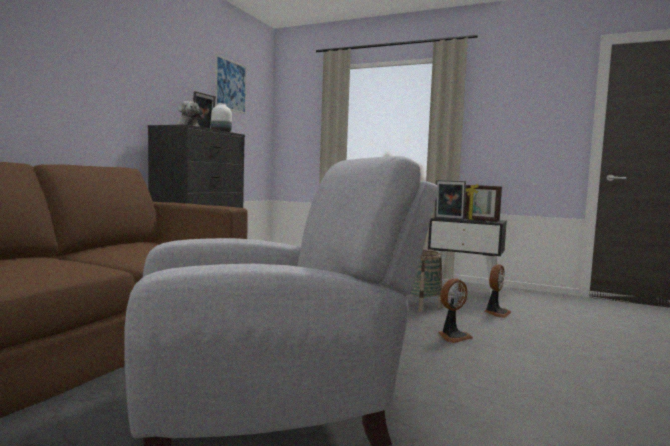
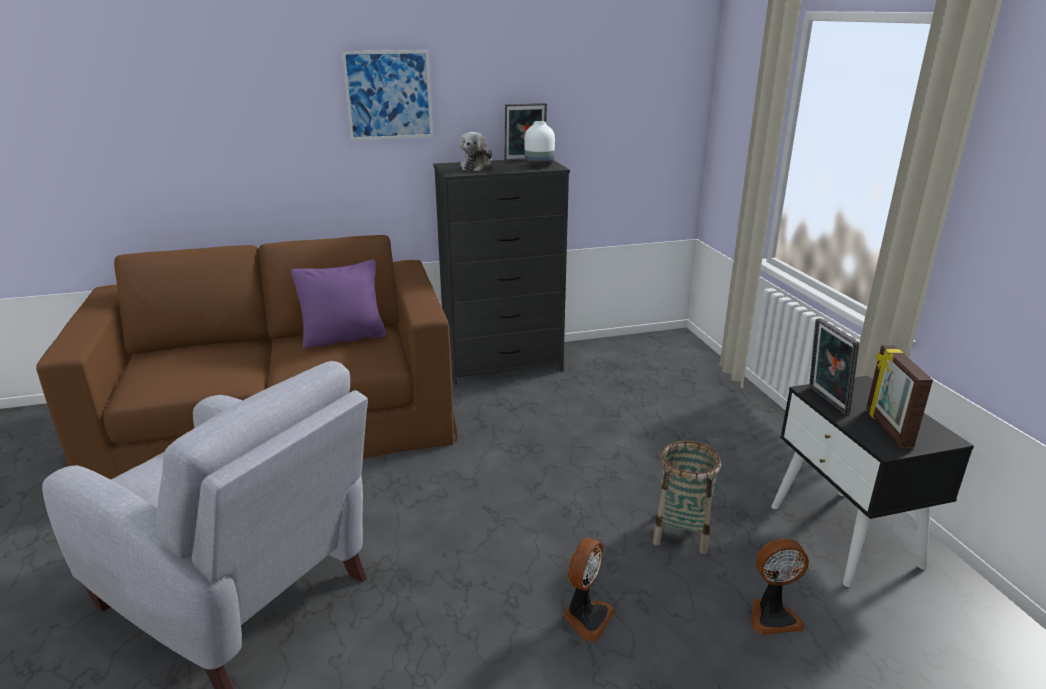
camera: 50 degrees right, 20 degrees up
(138, 245) = (344, 338): none -> purple pillow
(230, 85) = (602, 68): picture -> picture (389, 95)
(452, 336) = (586, 617): fan -> fan turned 75 degrees counterclockwise

